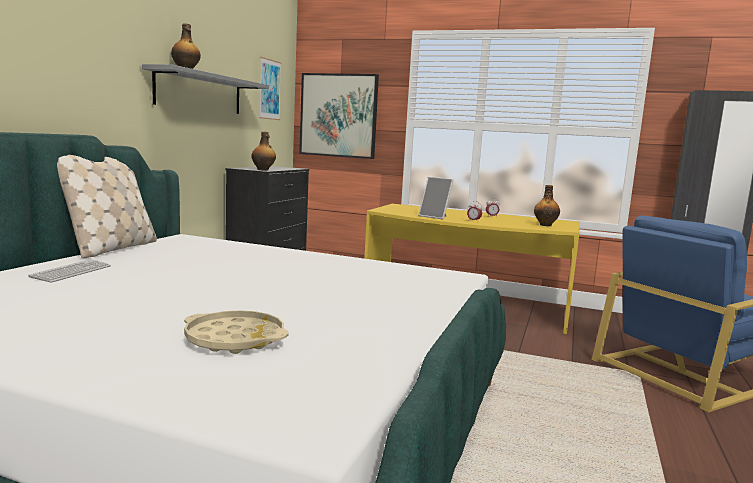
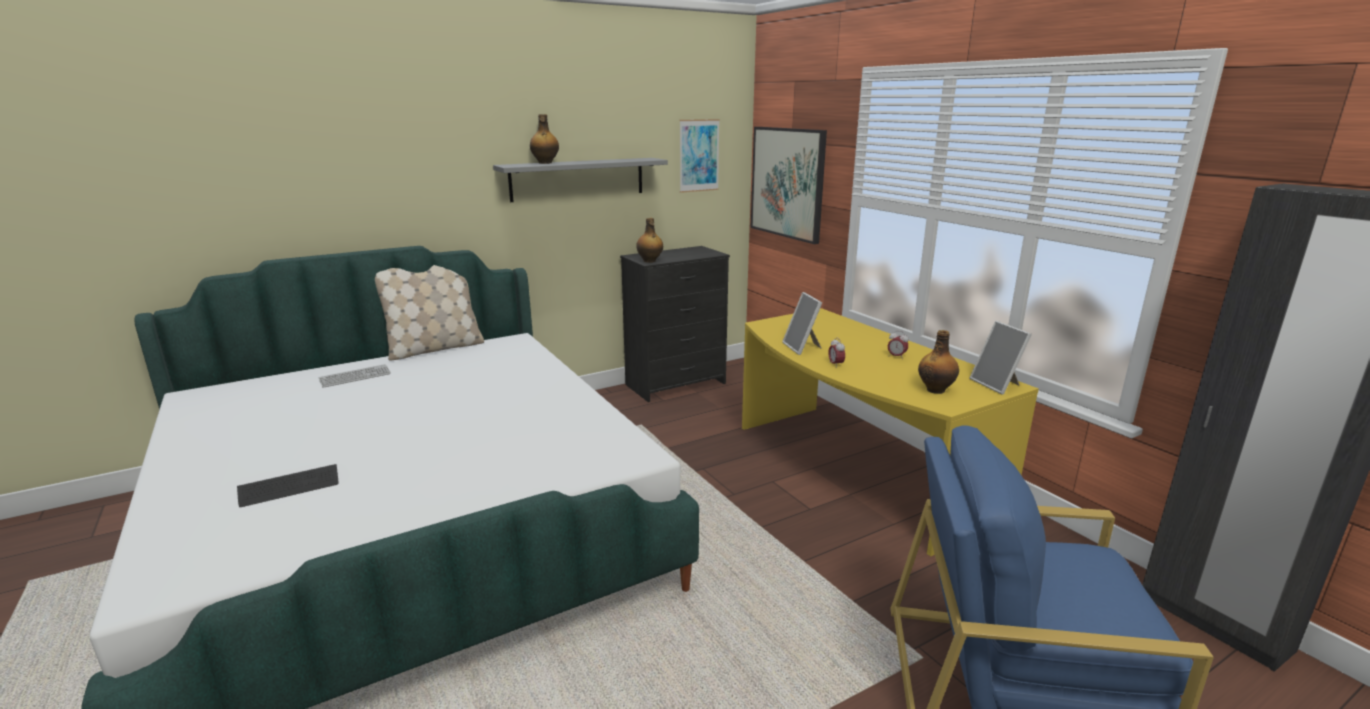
camera: 40 degrees right, 10 degrees up
(235, 339) = (289, 487): beige tray -> keyboard
(562, 221) = (997, 385): none -> picture frame

